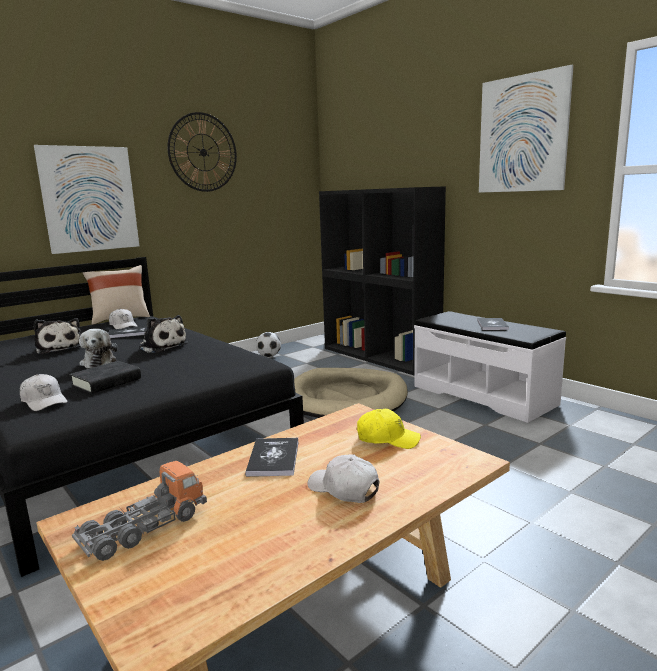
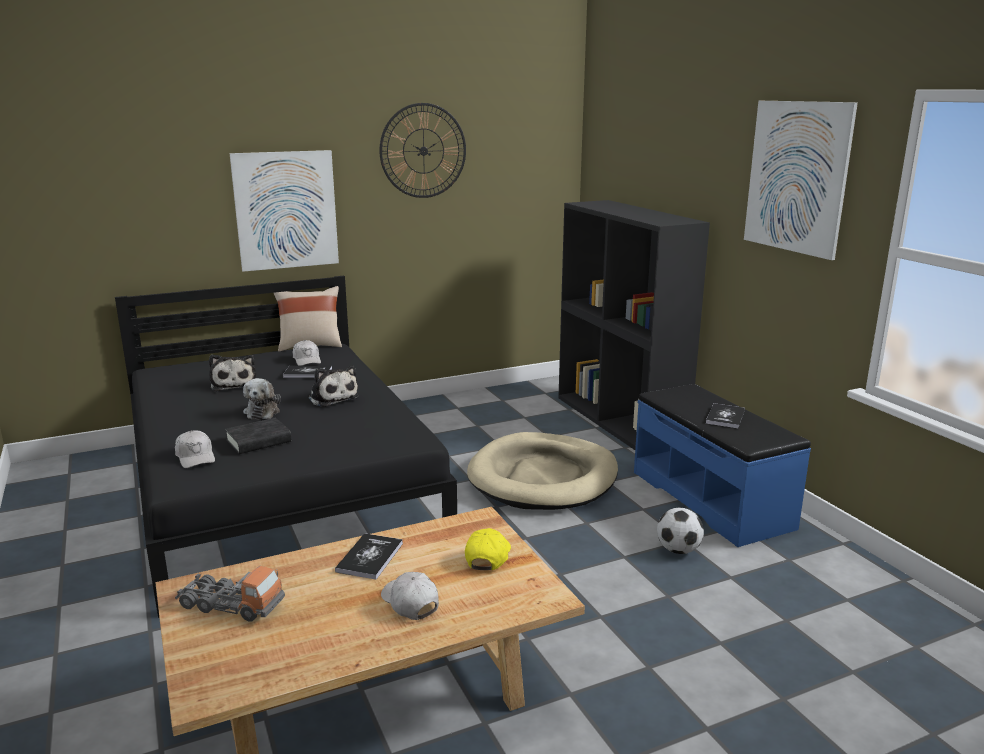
camera: 15 degrees right, 5 degrees up
(144, 528) = (231, 605): toy truck -> toy truck turned 45 degrees clockwise
(269, 356) = (486, 400): football -> football (678, 550)
(387, 439) = (488, 556): yellow cap -> yellow cap turned 105 degrees counterclockwise
(483, 395) = (711, 499): white bench -> blue bench

